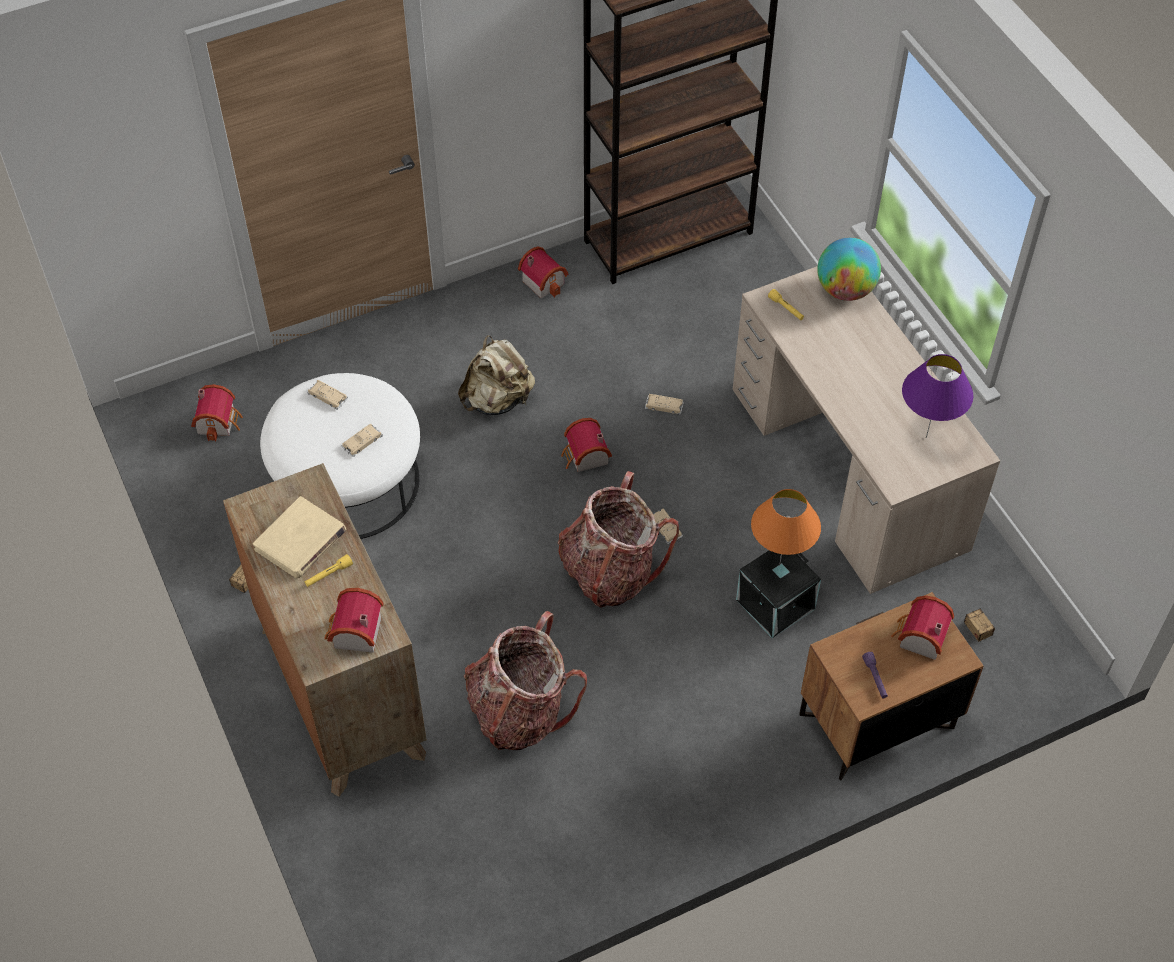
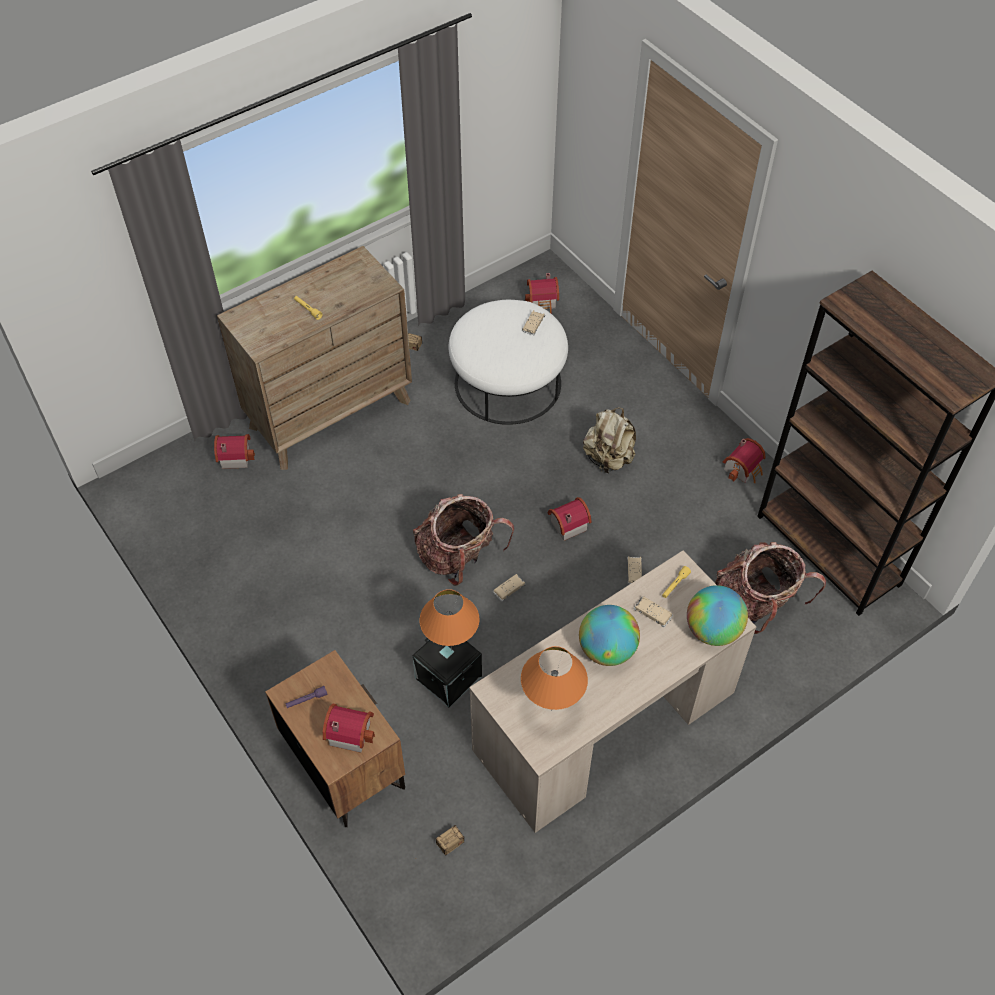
camera: 80 degrees right, 0 degrees up
(300, 541) = (334, 290): beige book -> none
(354, 634) = (260, 331): toy house -> toy house (234, 456)
(362, 442) = (496, 351): beige toy car -> beige toy car (652, 613)
(519, 711) = (326, 518): backpack -> backpack (756, 604)
(858, 379) = (607, 650): none -> globe
(925, 437) = (551, 710): purple table lamp -> orange table lamp

